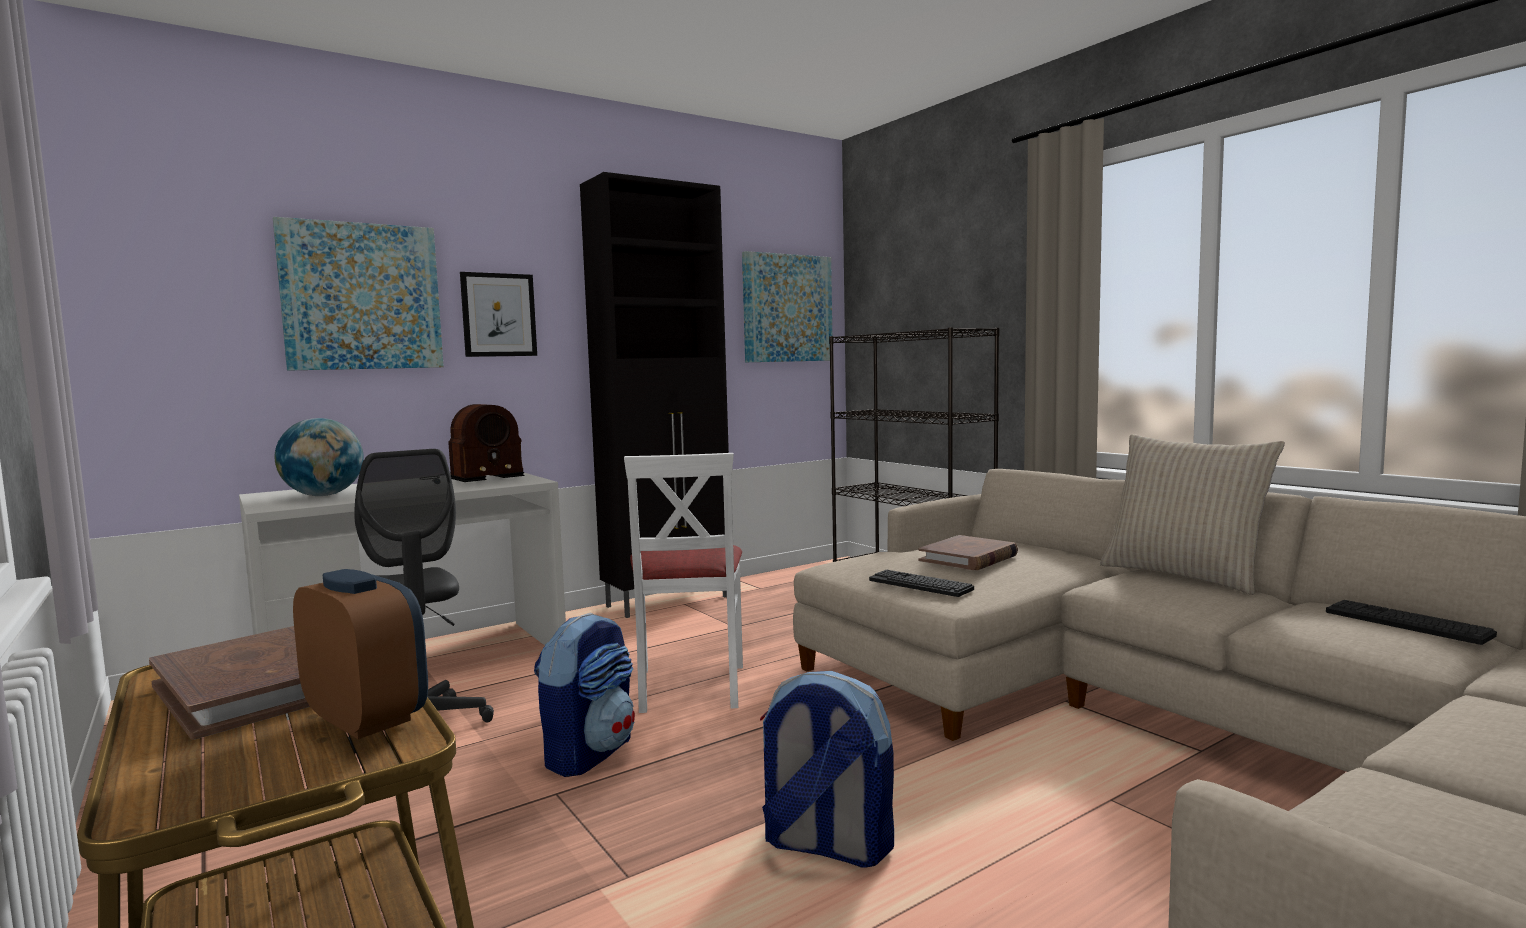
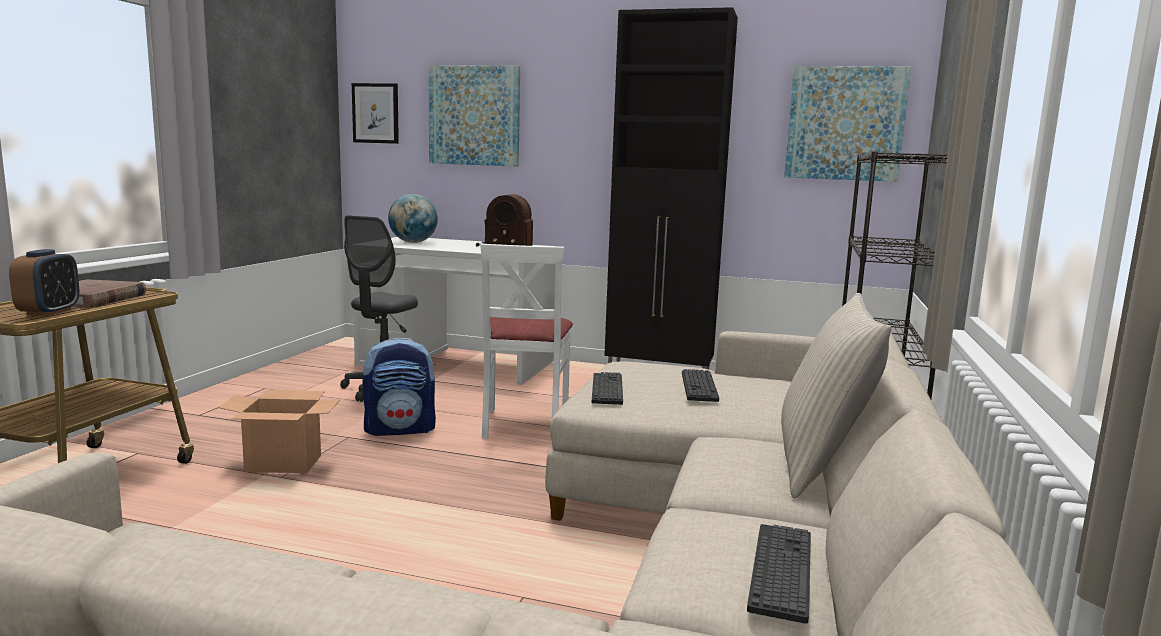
camera: 50 degrees right, 5 degrees up
(499, 315) = (560, 129): picture -> picture (375, 113)
(580, 863) = (284, 463): none -> cardboard box
(690, 687) = (523, 424): white chair -> white chair turned 45 degrees counterclockwise
(825, 845) = (355, 514): backpack -> none
(968, 558) = (699, 386): brown book -> keyboard

